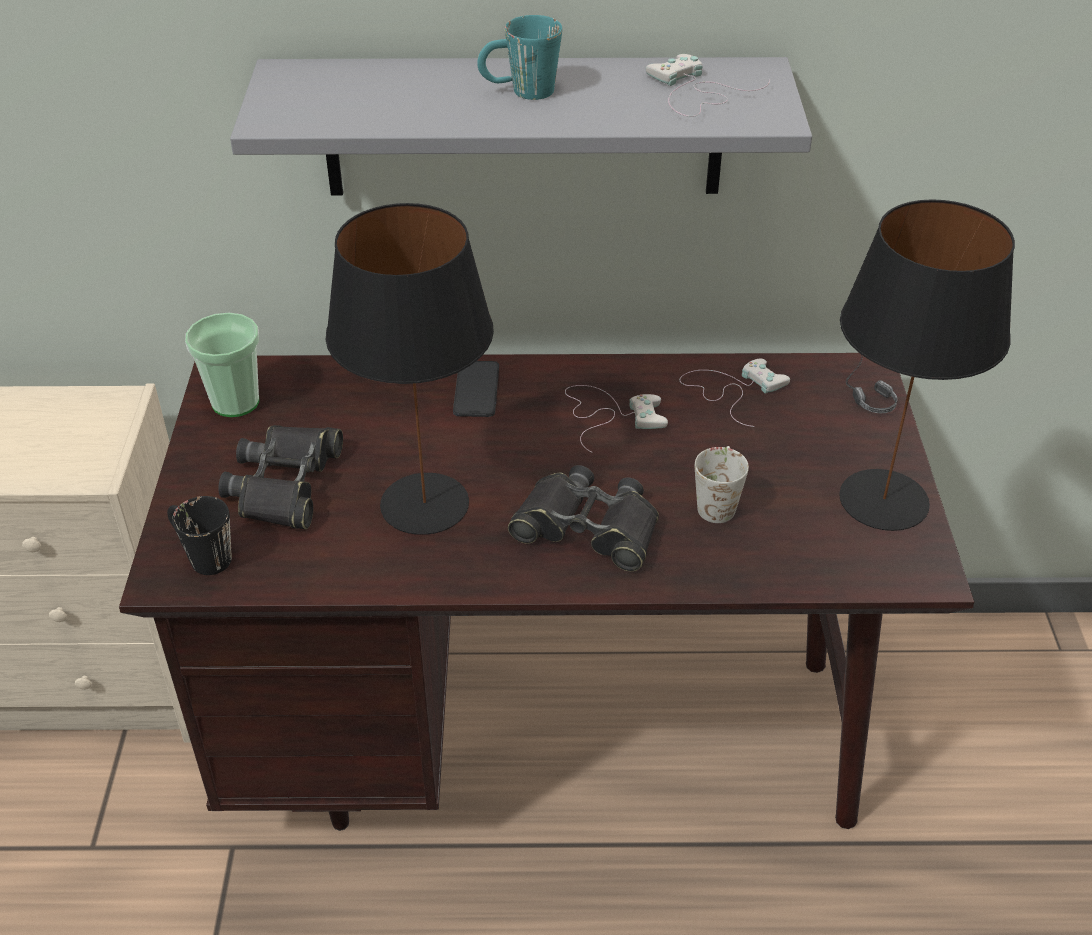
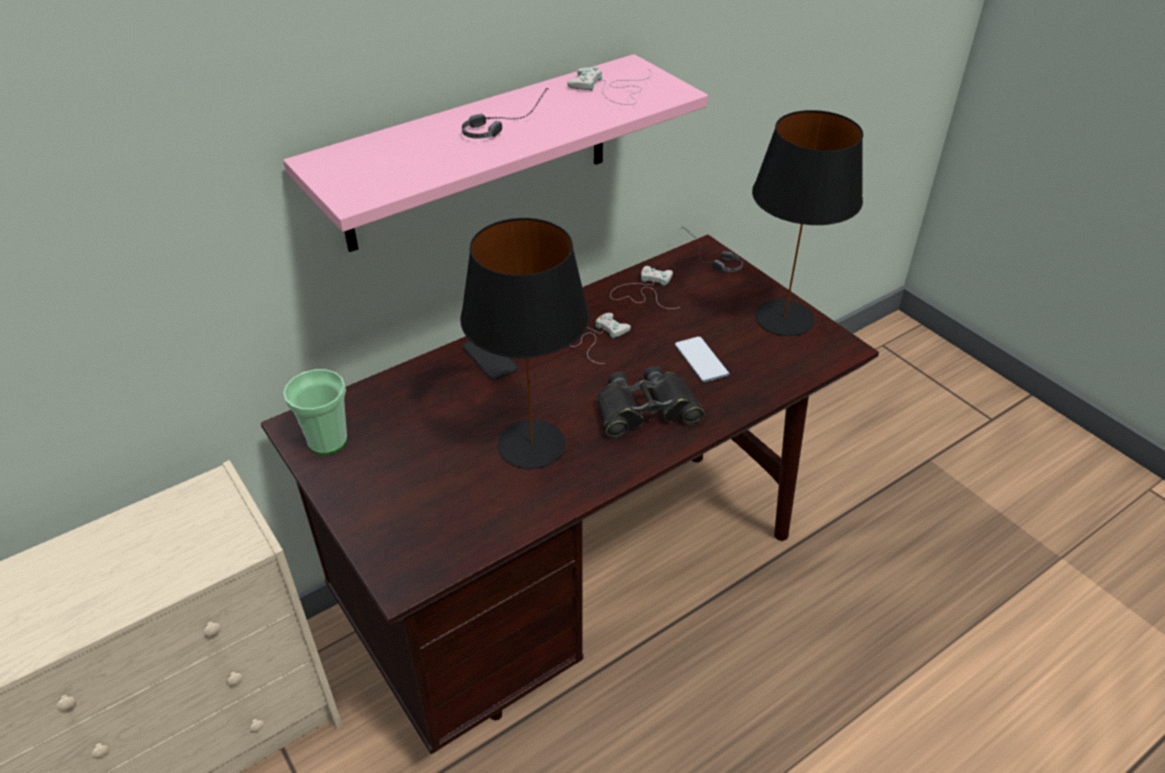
camera: 35 degrees left, 0 degrees up
(201, 555) = (414, 554): black mug -> none
(285, 484) = (424, 477): black binoculars -> none
(520, 92) = (504, 123): turquoise mug -> headphones
(523, 127) = (478, 154): grey shelf -> pink shelf
(717, 501) = (701, 359): white mug -> phone

